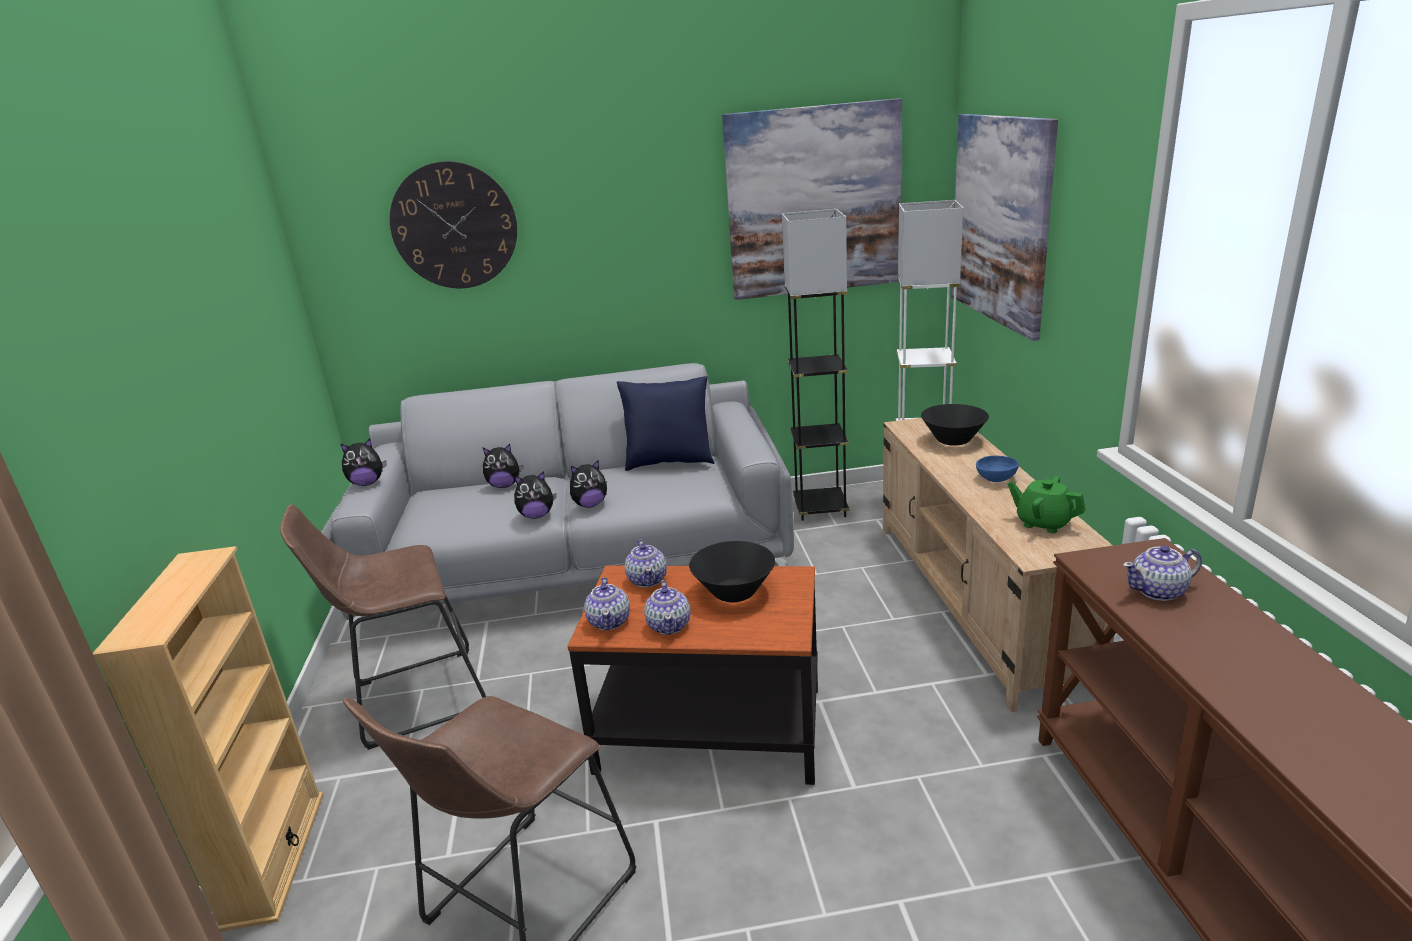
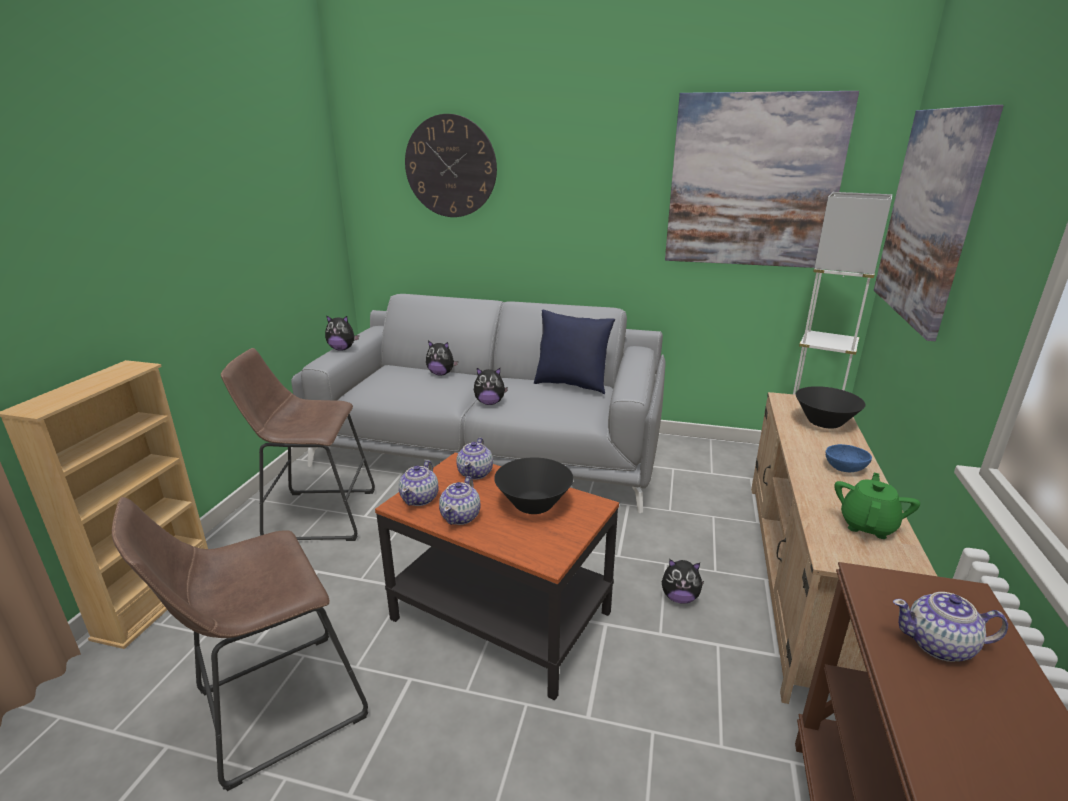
camera: 20 degrees right, 0 degrees up
(537, 515) = (447, 401): plush toy -> plush toy (679, 597)
(820, 508) = (706, 456): grey floor lamp -> none
(1043, 523) = (867, 525): green teapot -> green teapot turned 60 degrees clockwise

